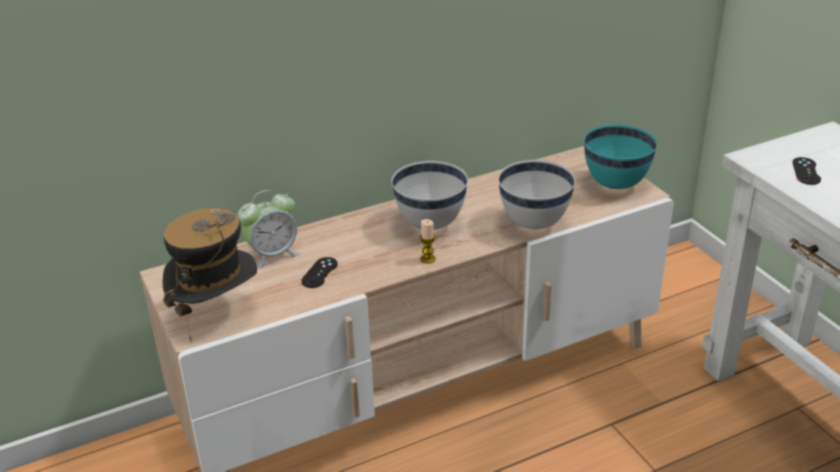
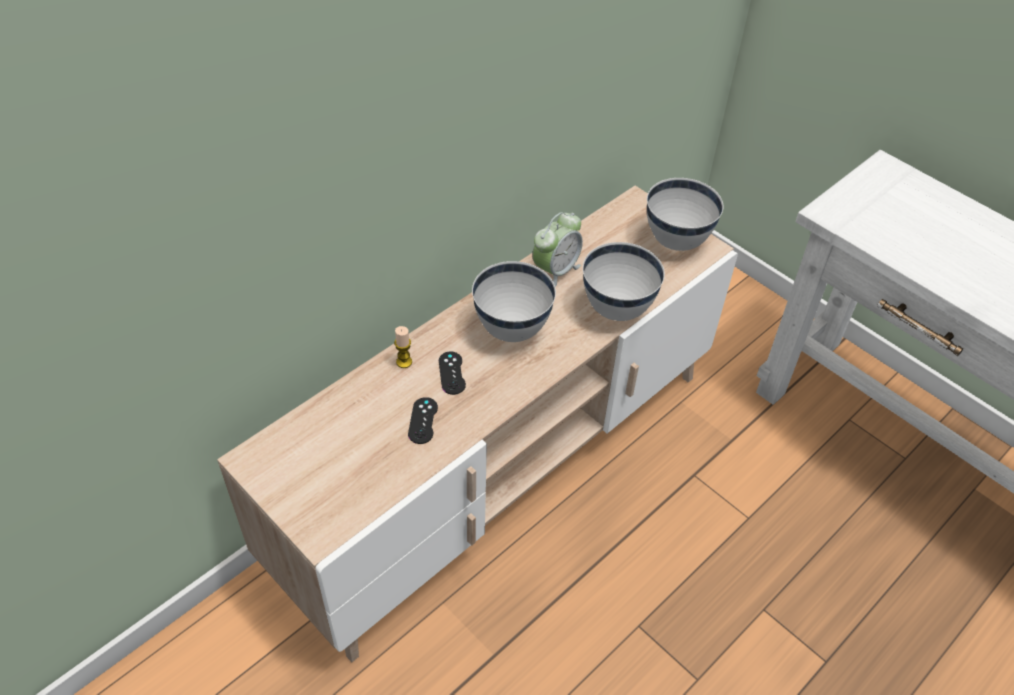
camera: 20 degrees left, 15 degrees up
(216, 313) = (334, 502): hat -> none
(272, 254) = (360, 405): alarm clock -> alarm clock (555, 271)
(428, 259) = (529, 379): candle -> candle (404, 362)
(616, 184) = (676, 241): turquoise bowl -> white bowl
(806, 171) = (882, 223): black game controller -> black game controller (452, 373)

